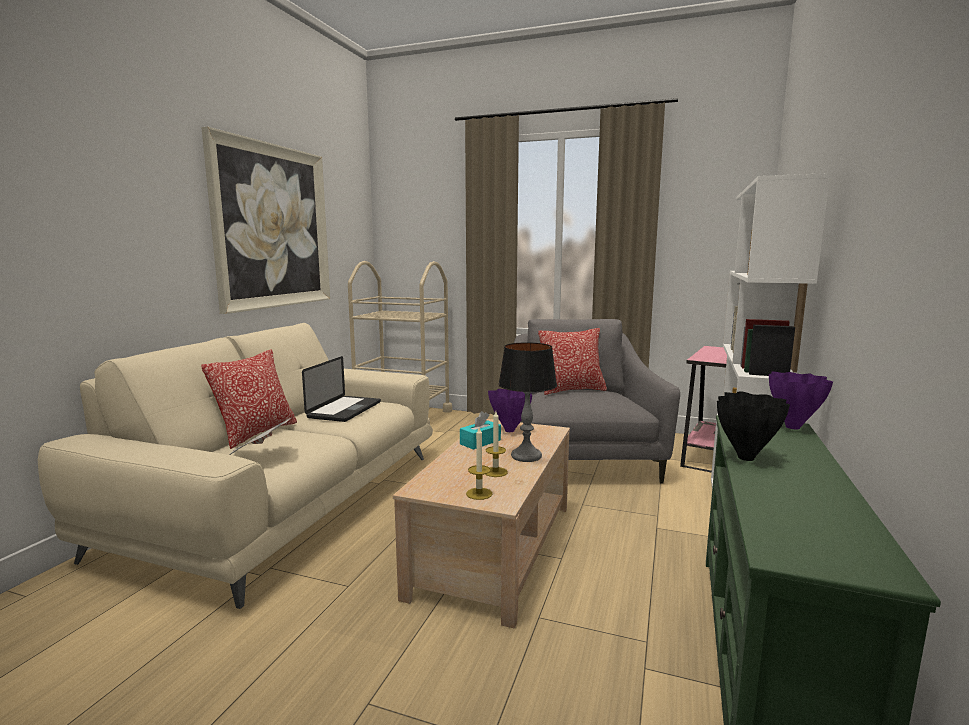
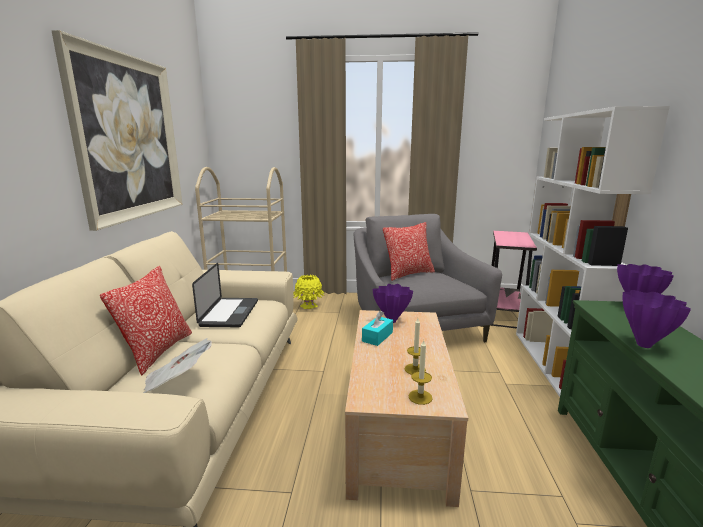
camera: 15 degrees left, 5 degrees up
(465, 426) = (309, 306): none -> yellow vase
(526, 456) = (426, 347): table lamp -> none
(747, 458) = (644, 345): black vase -> purple vase

